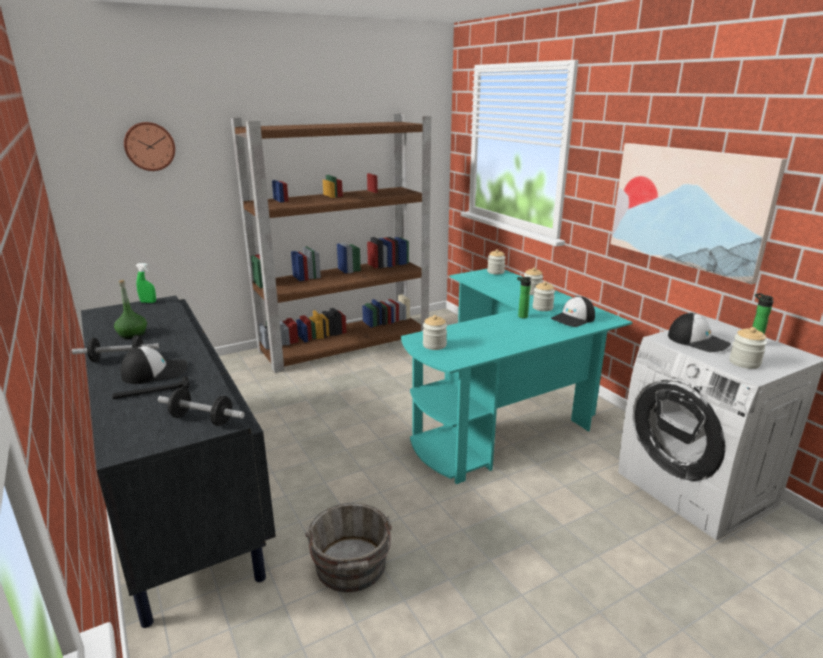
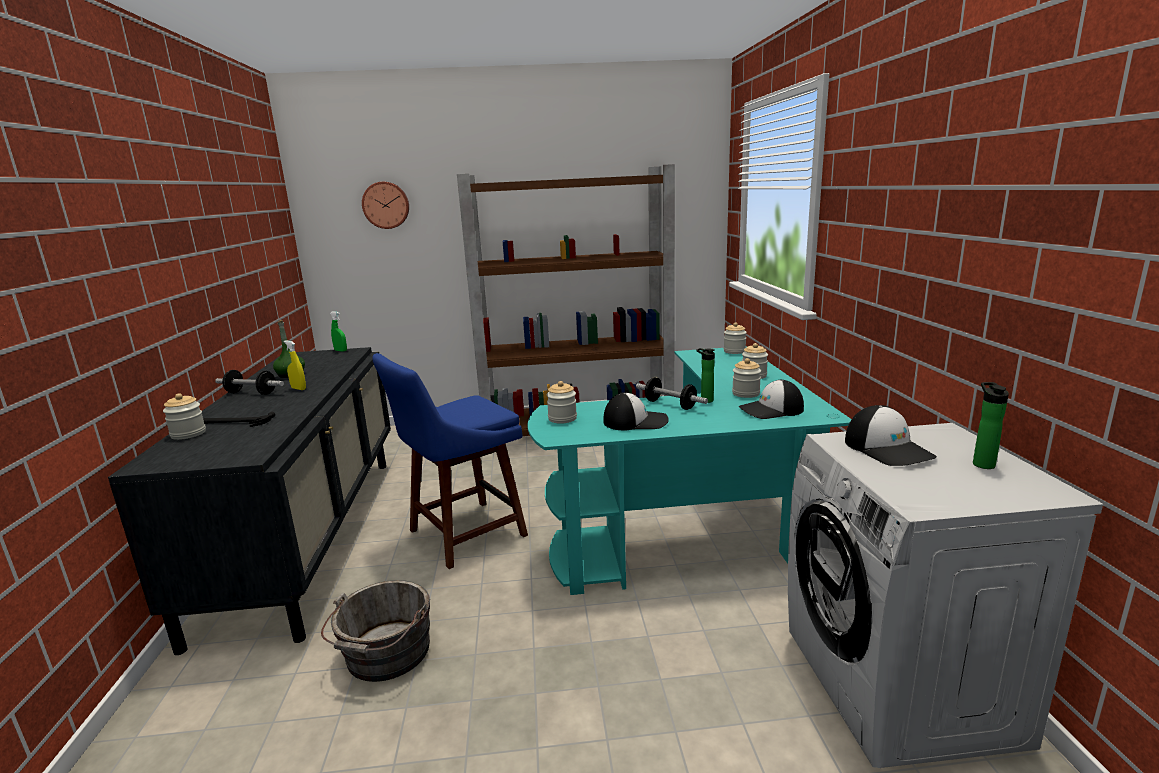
camera: 25 degrees right, 5 degrees down
(155, 372) = (262, 406): cap -> cap (636, 421)
(166, 348) = (298, 388): none -> yellow spray bottle
(202, 419) = (236, 451): dumbbell -> dumbbell (670, 405)
(327, 456) = (462, 534): none -> blue stool
(688, 207) = (933, 256): picture -> none
(744, 363) = (929, 487): jar -> jar (188, 434)

